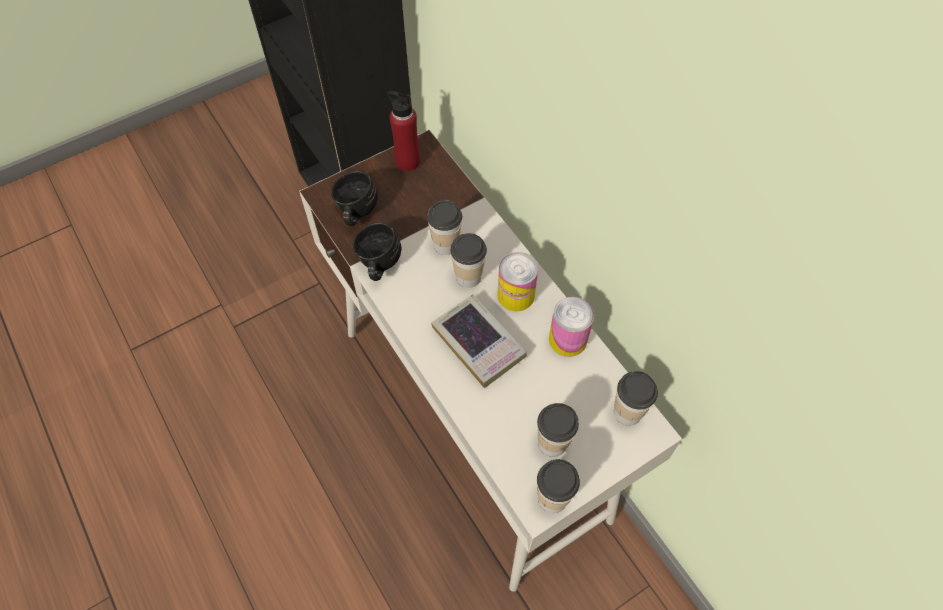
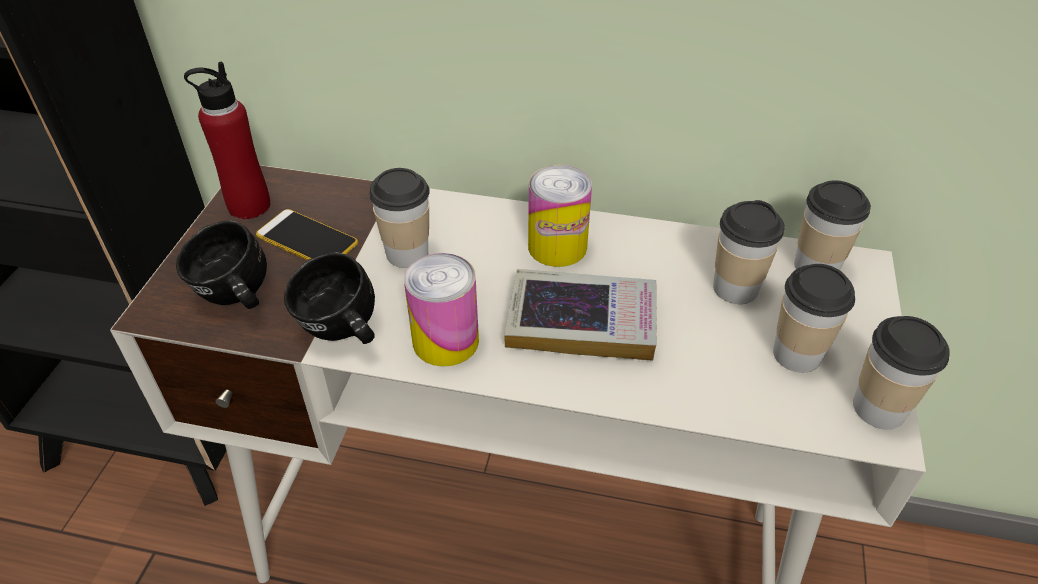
camera: 45 degrees left, 15 degrees down
(412, 201) = (307, 240): none -> phone
(468, 276) = (478, 266): cup -> cup (735, 288)
(567, 339) = (668, 247): can -> can (445, 341)

